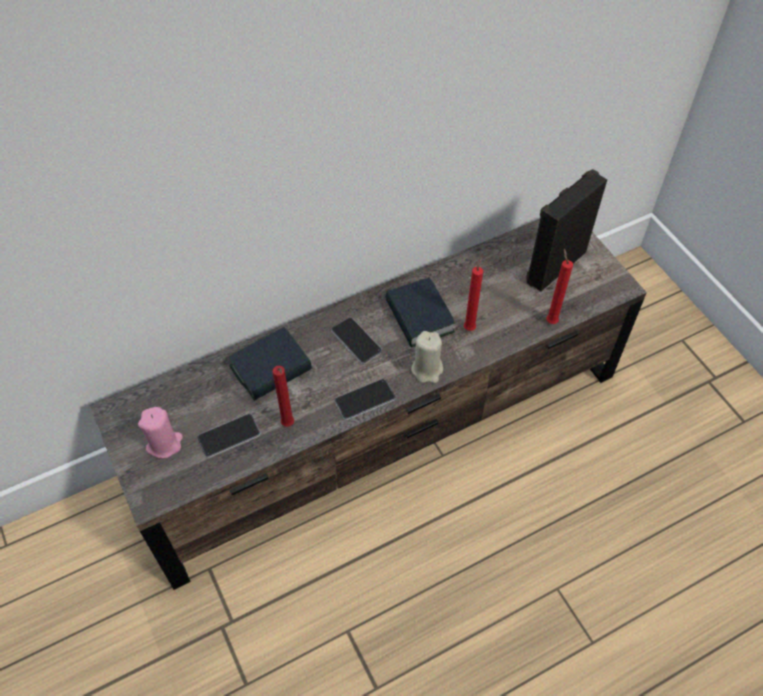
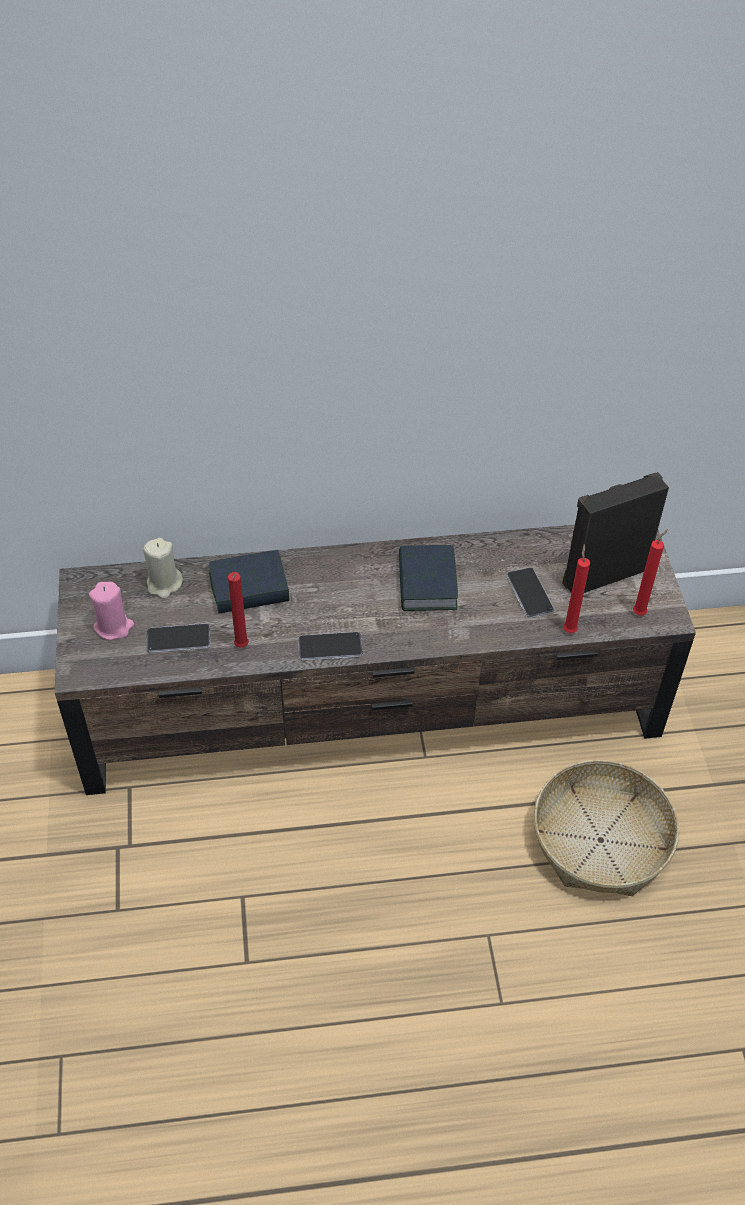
camera: 20 degrees right, 5 degrees down
(356, 341) = (349, 588): phone -> phone (529, 593)
(427, 369) = (409, 638): beige candle -> beige candle (164, 584)
(470, 327) = (477, 610): red candle -> red candle (640, 612)
(606, 478) = (601, 841): none -> basket

